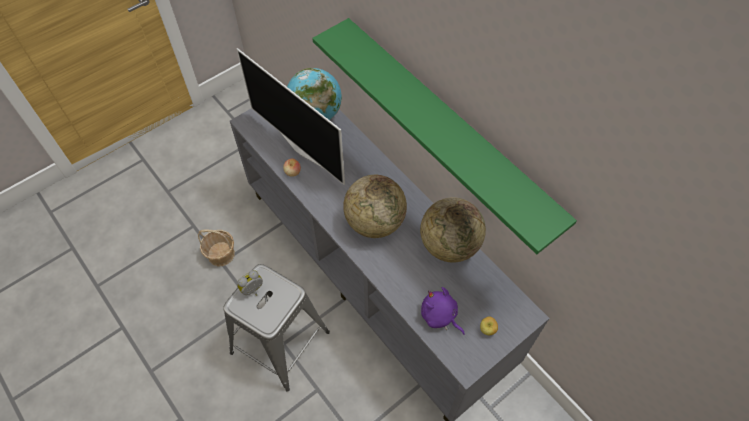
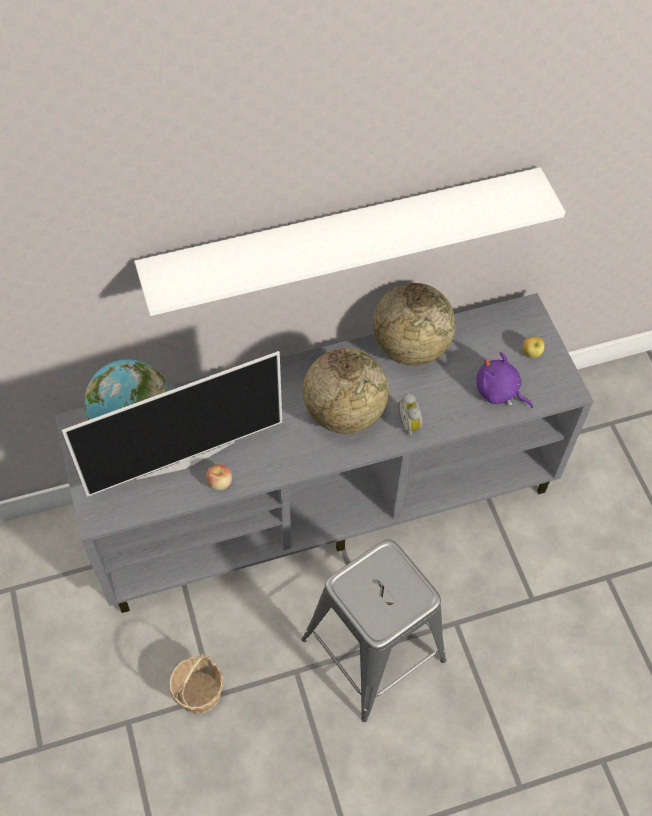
camera: 70 degrees left, 0 degrees up
(253, 290) = (364, 601): alarm clock -> alarm clock (410, 424)
(440, 316) = (499, 392): purple plush toy -> purple plush toy turned 60 degrees clockwise
(447, 126) = (343, 236): green shelf -> white shelf

